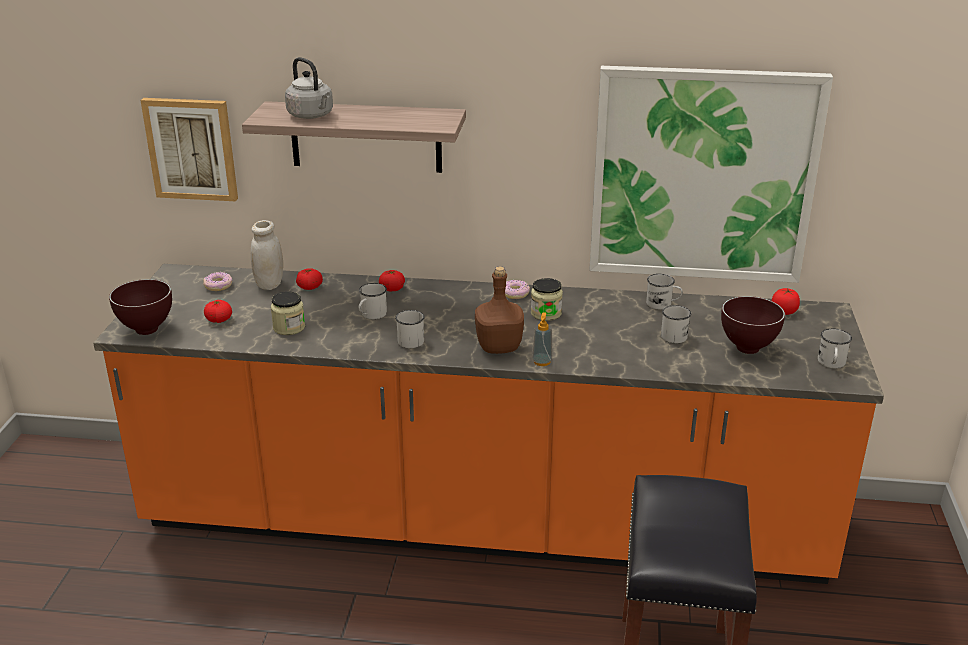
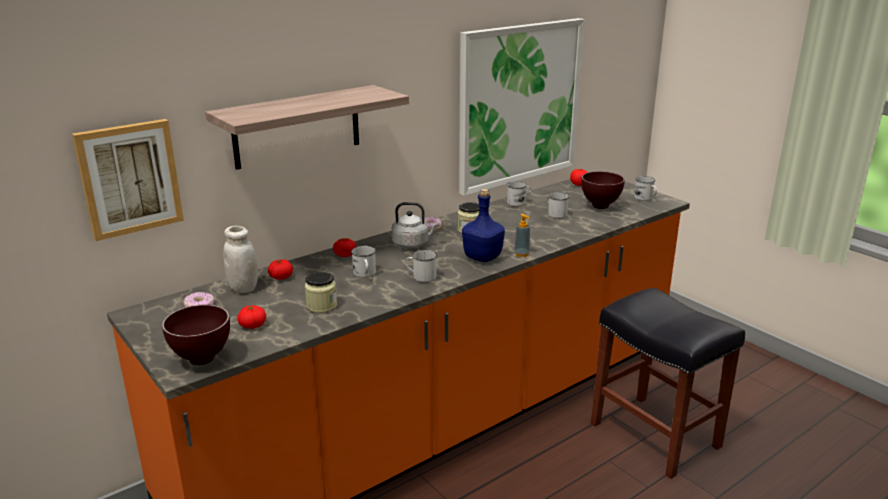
camera: 45 degrees left, 5 degrees down
(312, 116) = (277, 109): grey kettle -> grey kettle (412, 244)
(498, 347) = (482, 257): brown bottle -> blue bottle

